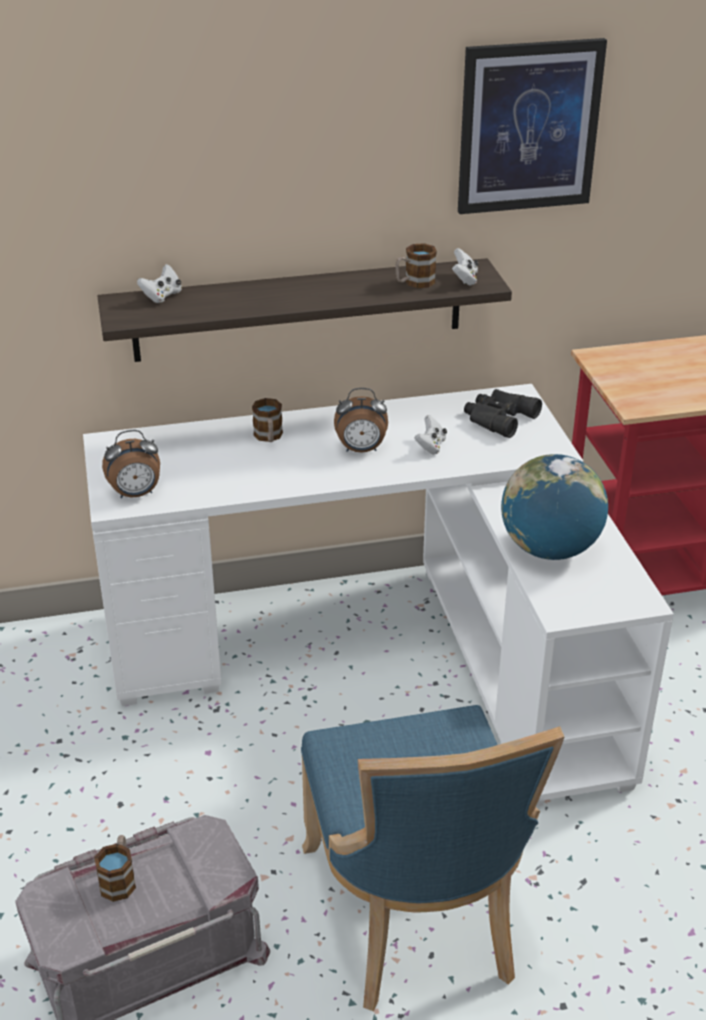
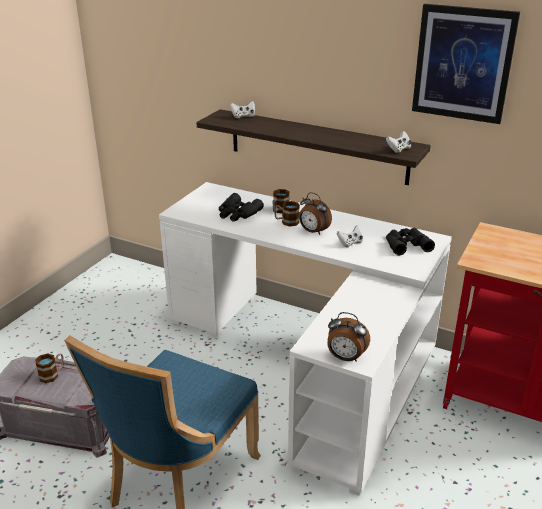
camera: 40 degrees right, 5 degrees down
(136, 494) = (190, 211): alarm clock -> alarm clock (345, 358)
(214, 467) = (237, 213): none -> black binoculars
(414, 283) = (369, 143): mug -> mug (286, 222)
(549, 549) = (349, 316): globe -> none

